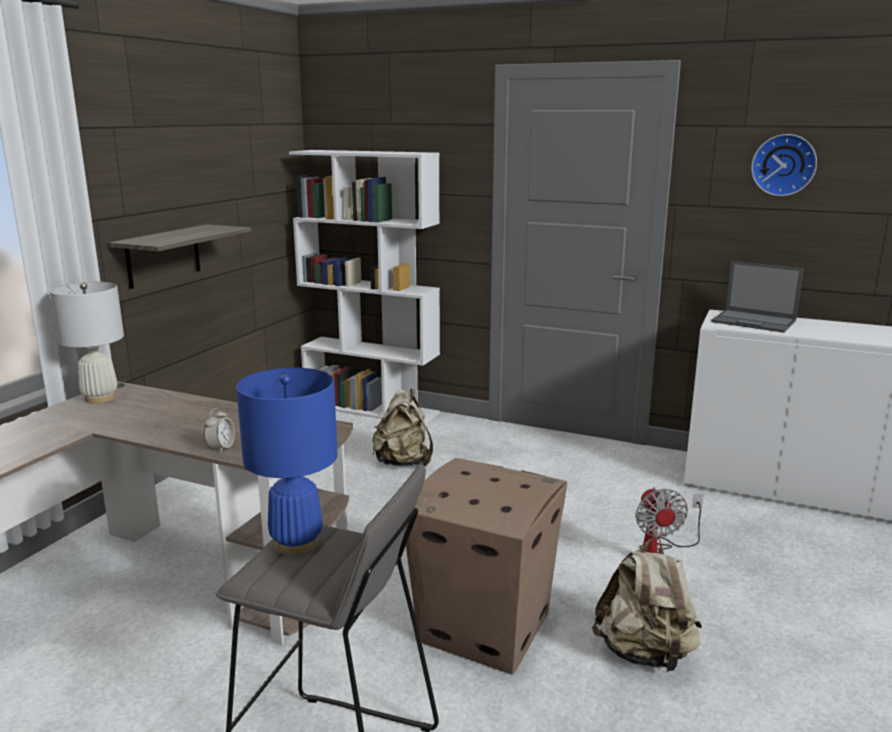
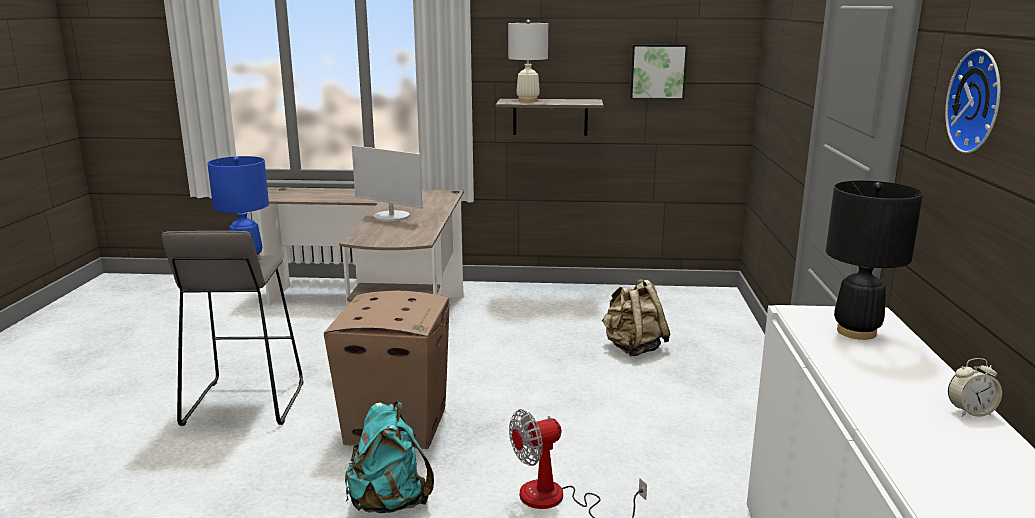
camera: 70 degrees right, 0 degrees up
(100, 398) = (431, 193): white table lamp -> white table lamp (528, 101)
(189, 431) = (391, 217): none -> monitor
(221, 448) = (369, 226): alarm clock -> alarm clock (970, 412)
(245, 185) = (658, 71): none -> picture
(372, 409) = (729, 314): white bookcase -> none
(645, 653) = (389, 502): beige backpack -> turquoise backpack
(754, 321) = (856, 332): laptop -> black table lamp

